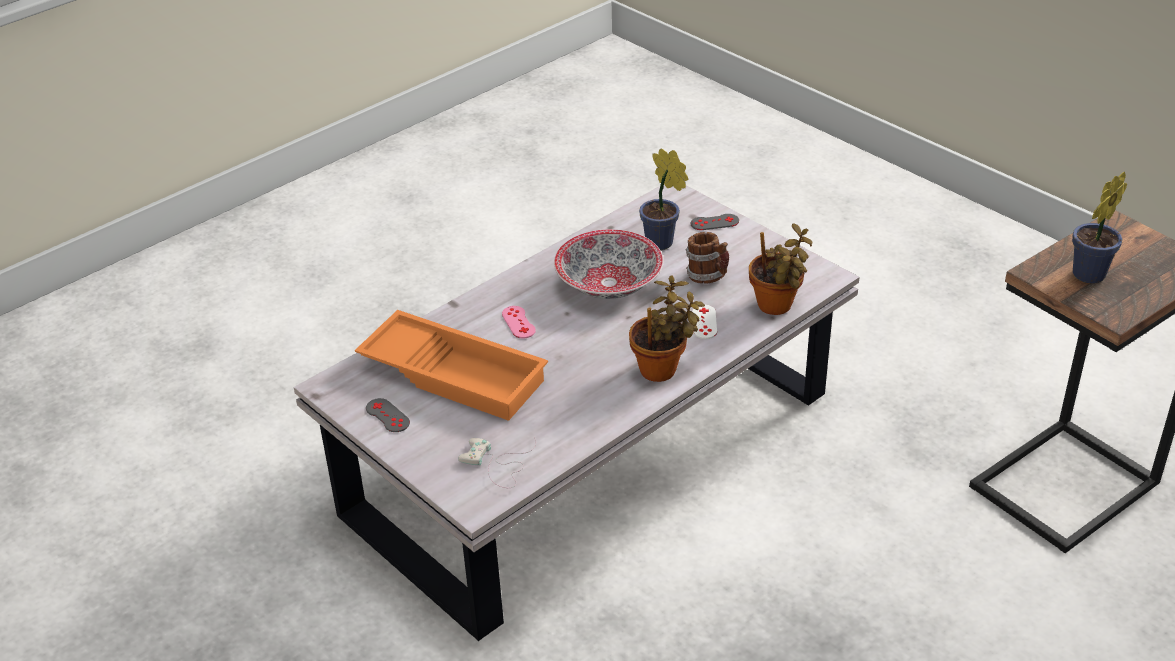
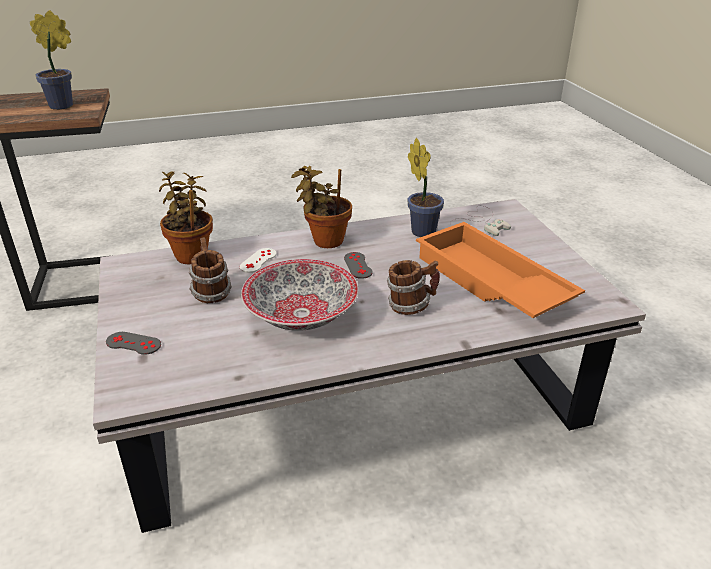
camera: 155 degrees left, 5 degrees down
(387, 415) = (558, 269): grey game controller -> grey game controller (358, 265)
(518, 322) = (411, 306): pink game controller -> mug
(662, 244) = (210, 337): potted plant -> potted plant (421, 230)

